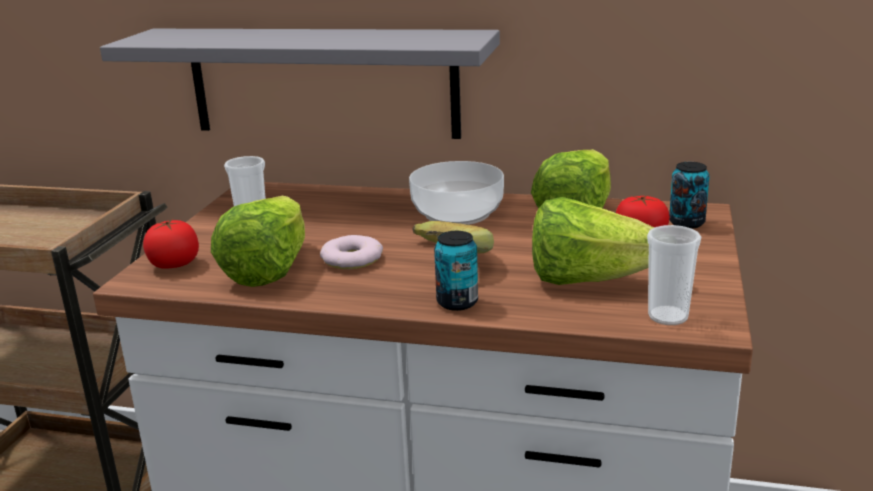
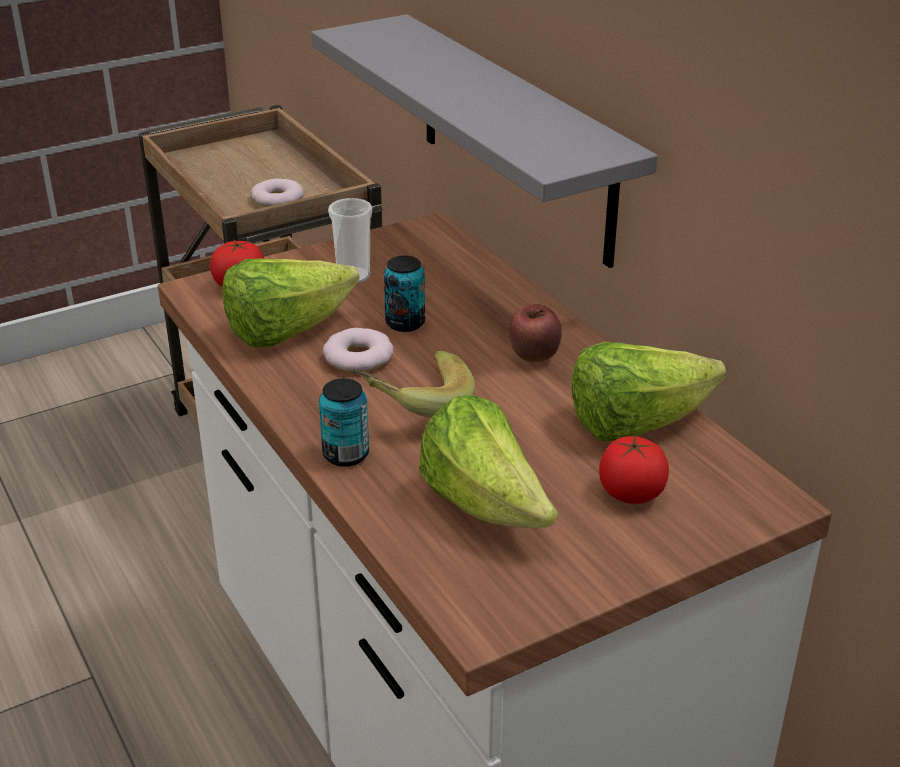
camera: 45 degrees right, 10 degrees up
(55, 235) = (277, 199): none -> donut
(458, 213) = (534, 357): bowl -> apple
(668, 316) = (467, 589): cup -> none
(686, 223) = (722, 505): can -> can (405, 323)

